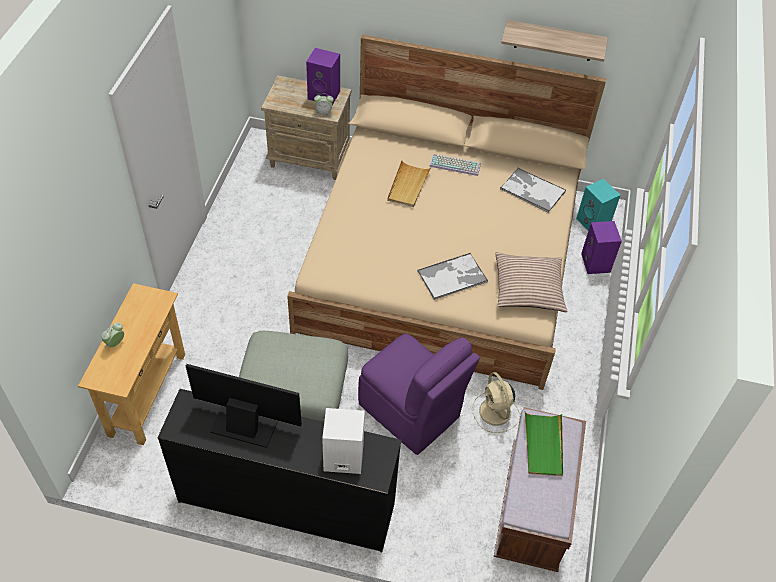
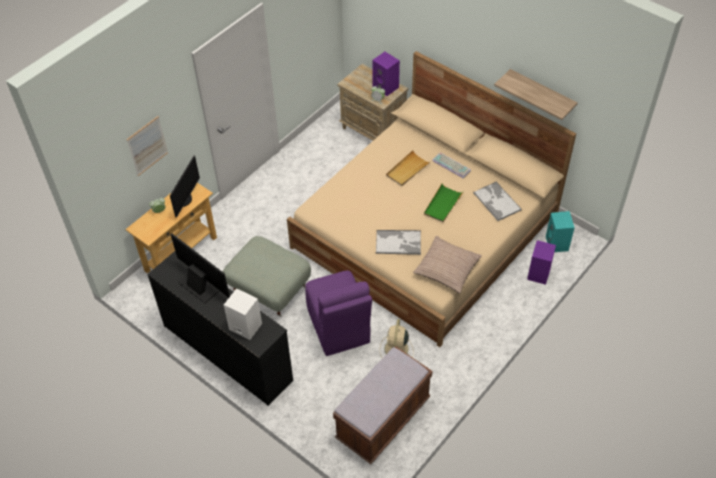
camera: 30 degrees right, 0 degrees up
(82, 251) = (147, 146): none -> picture
(143, 315) = (184, 200): none -> monitor
(543, 445) = (390, 374): green tray -> green tray (442, 204)

